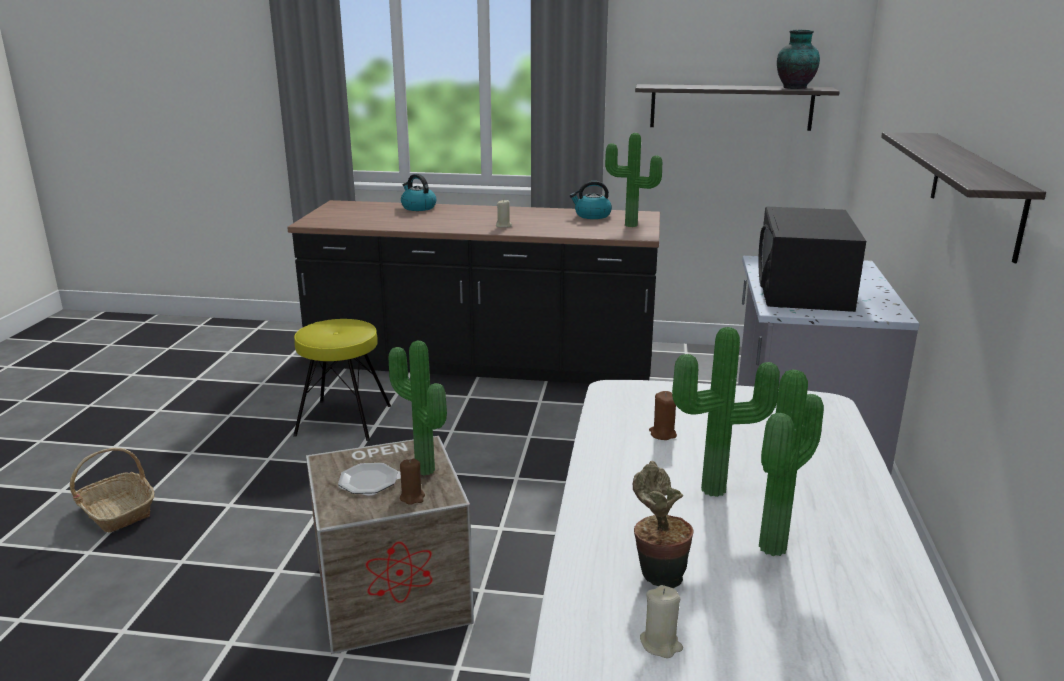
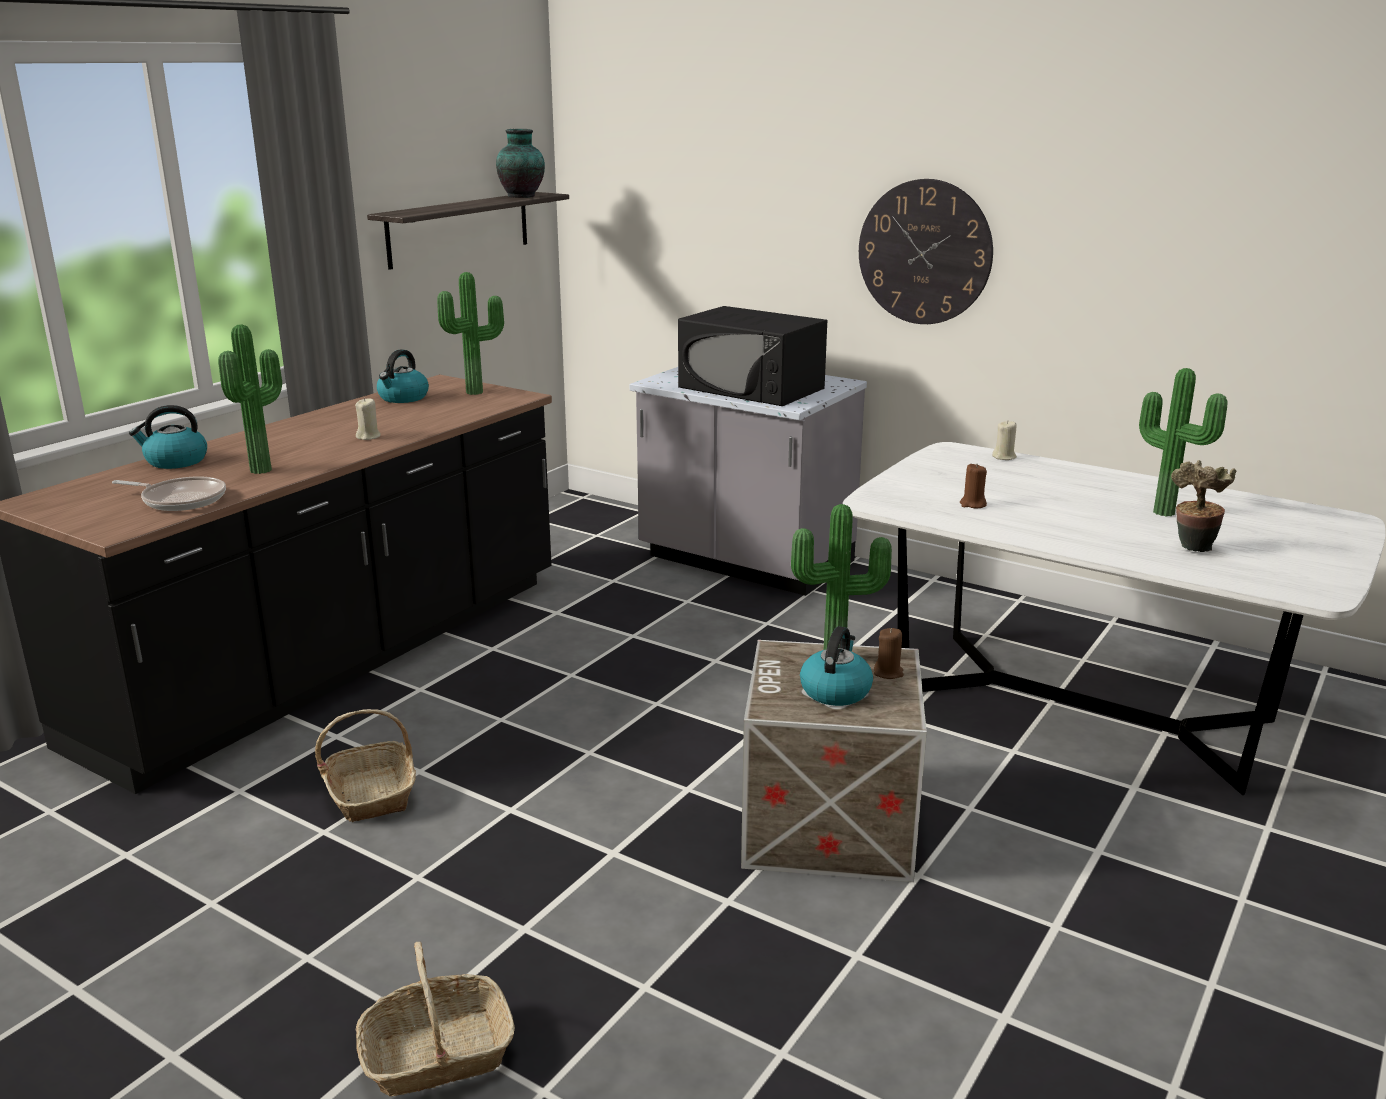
camera: 65 degrees left, 0 degrees up
(344, 420) = (371, 793): yellow stool -> basket
(360, 221) = (180, 500): none -> frying pan
(368, 480) = (835, 691): plate -> kettle
(661, 644) = (1275, 564): beige candle -> beige candle (1004, 457)
(716, 492) = (1080, 510): potted plant -> potted plant (265, 470)
(975, 192) = (924, 252): shelf -> wall clock

